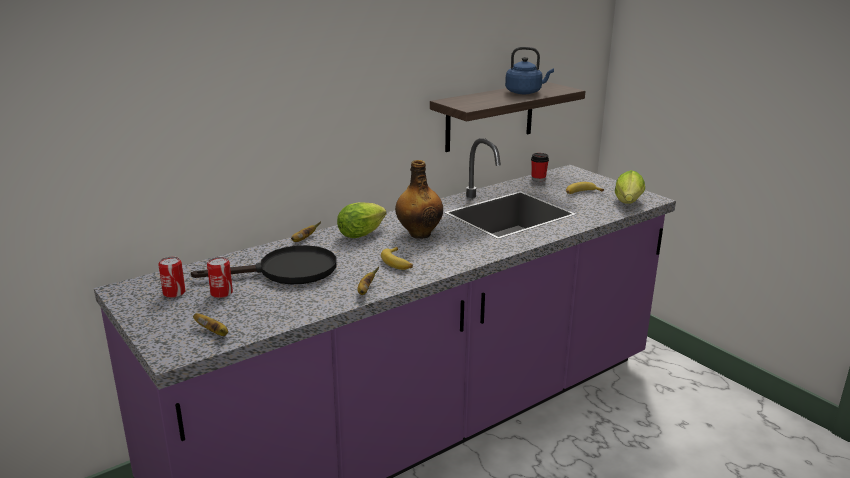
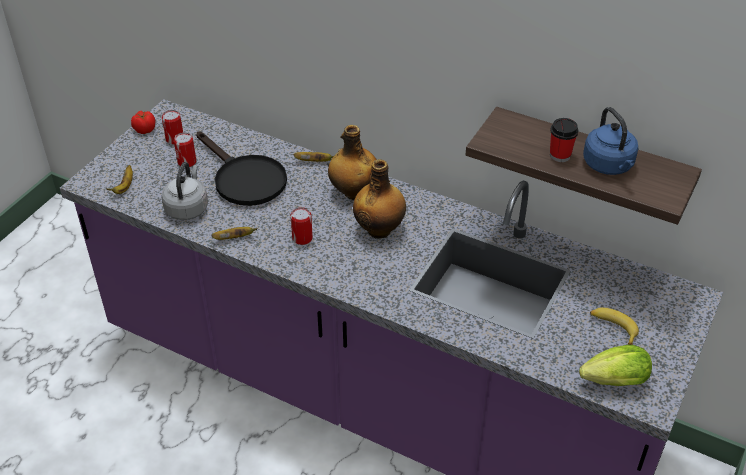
camera: 65 degrees right, 20 degrees up
(131, 306) = (144, 129): none -> tomato
(294, 305) = (187, 208): none -> grey kettle
(363, 233) = (354, 192): lettuce -> bottle
(398, 263) = (302, 238): banana -> can
(538, 179) = (630, 275): cup -> cup (560, 155)

